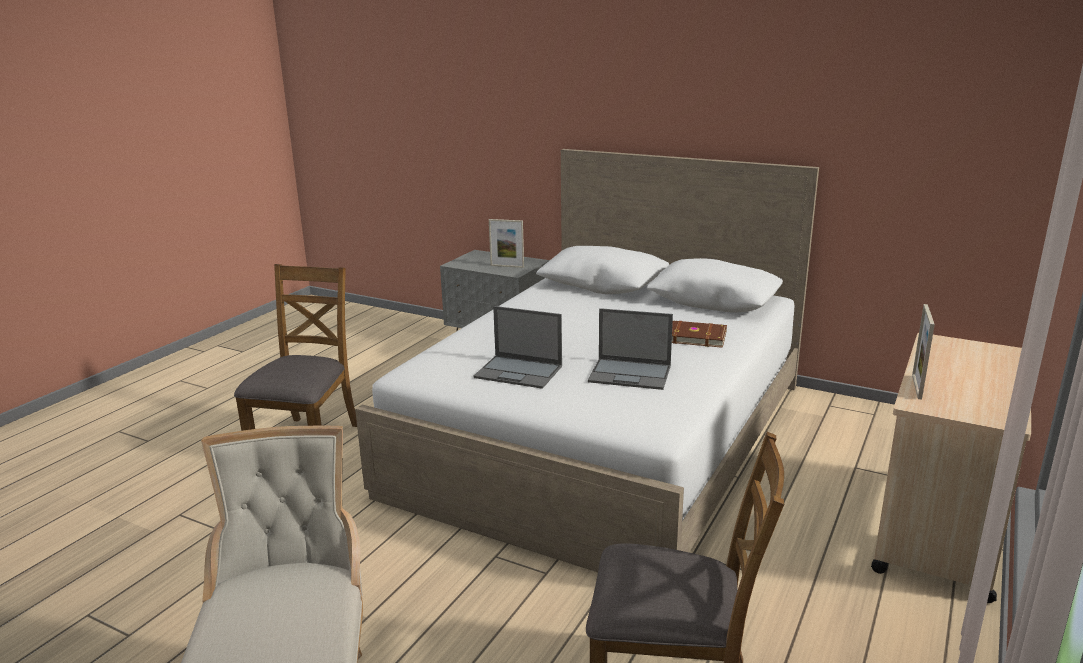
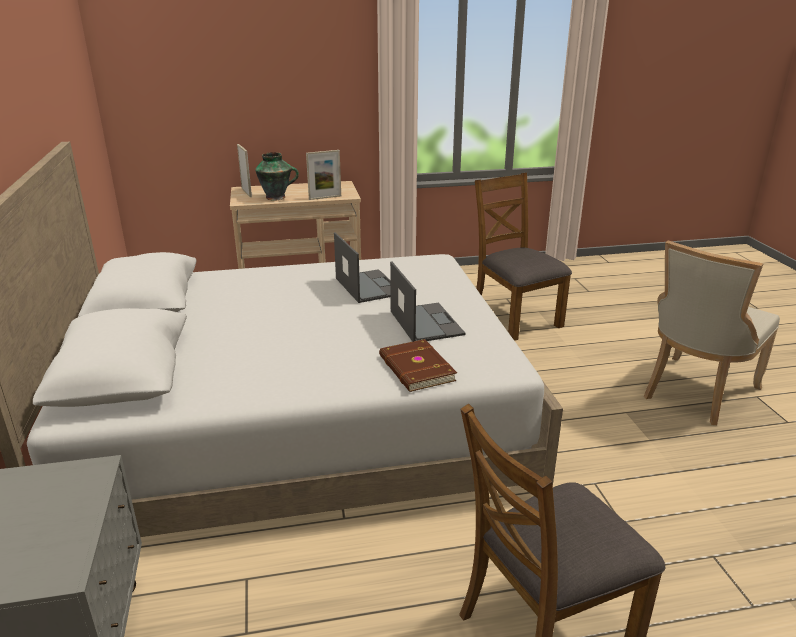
camera: 130 degrees left, 5 degrees up
(507, 266) = (55, 496): picture frame -> picture frame (246, 192)
(693, 336) = (261, 286): brown book -> brown book (415, 369)
(941, 360) = (276, 197): none -> vase

